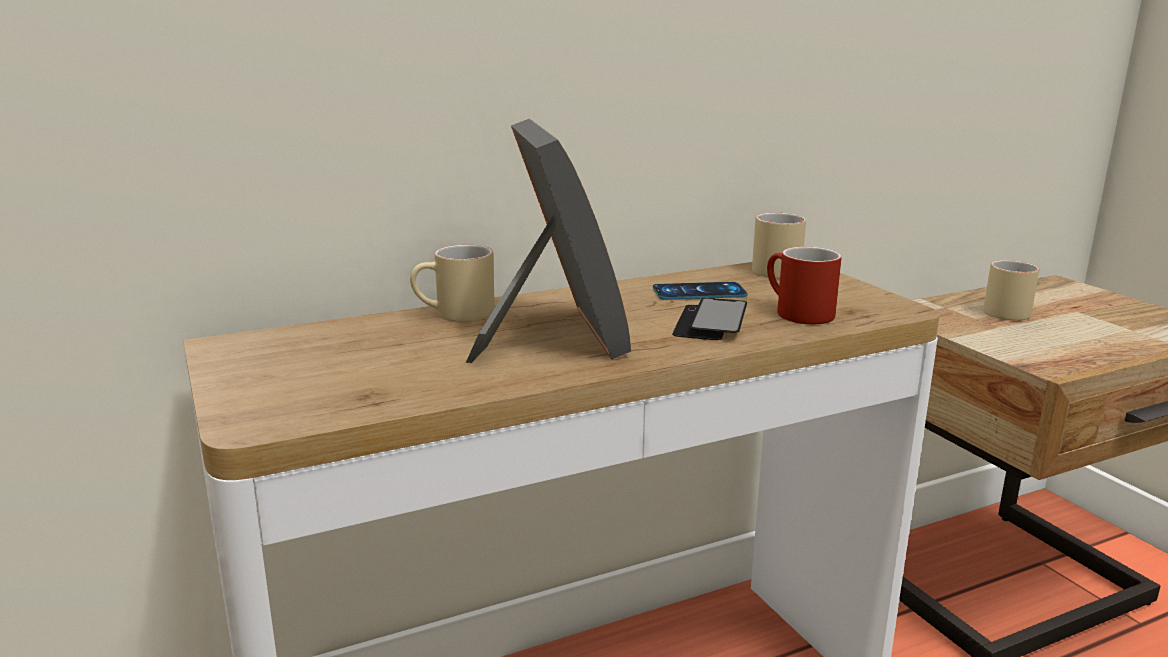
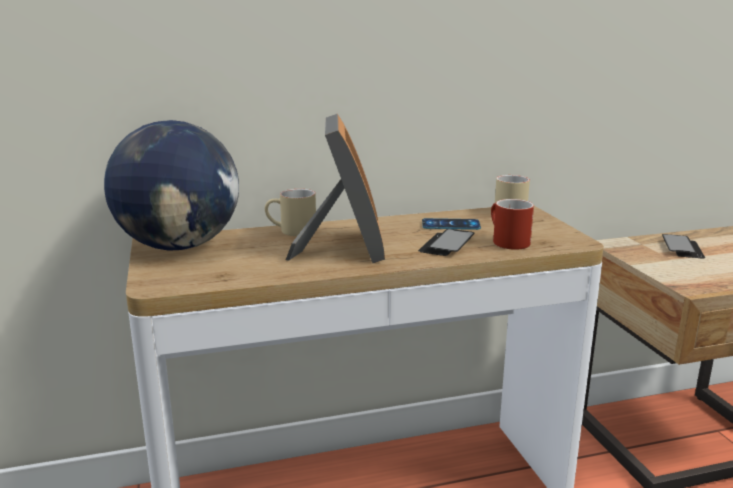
camera: 10 degrees right, 0 degrees up
(273, 350) = (179, 246): none -> globe
(1003, 310) = (682, 248): beige mug -> phone

